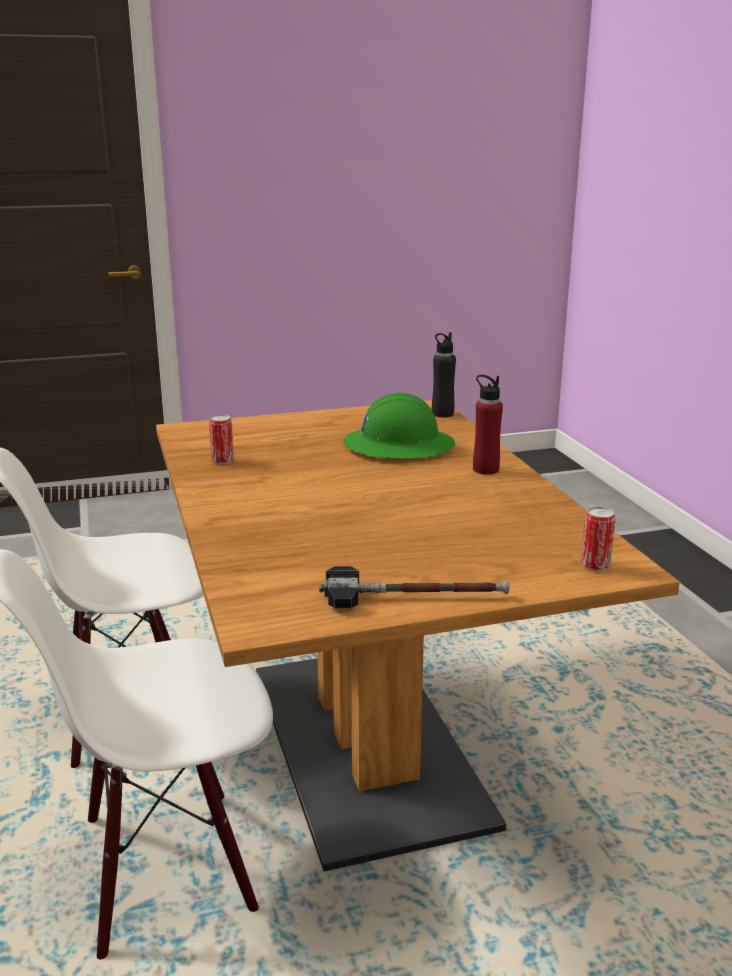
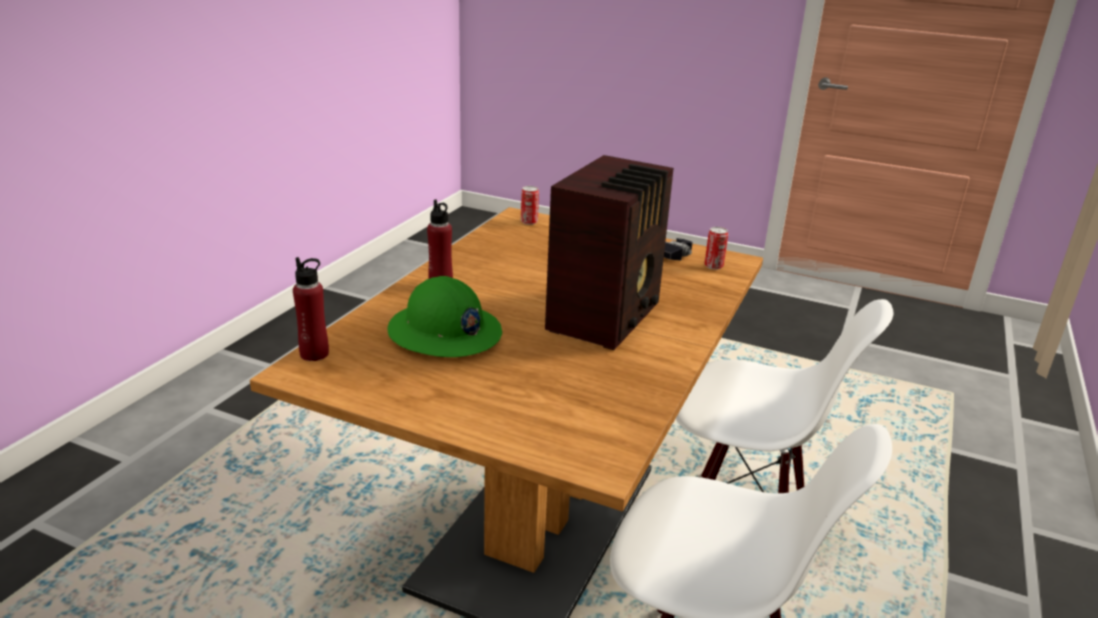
camera: 140 degrees left, 5 degrees up
(222, 461) = (621, 385): can -> can (713, 266)
(305, 497) = (607, 316): none -> radio
(442, 414) = (314, 354): black bottle -> red bottle

